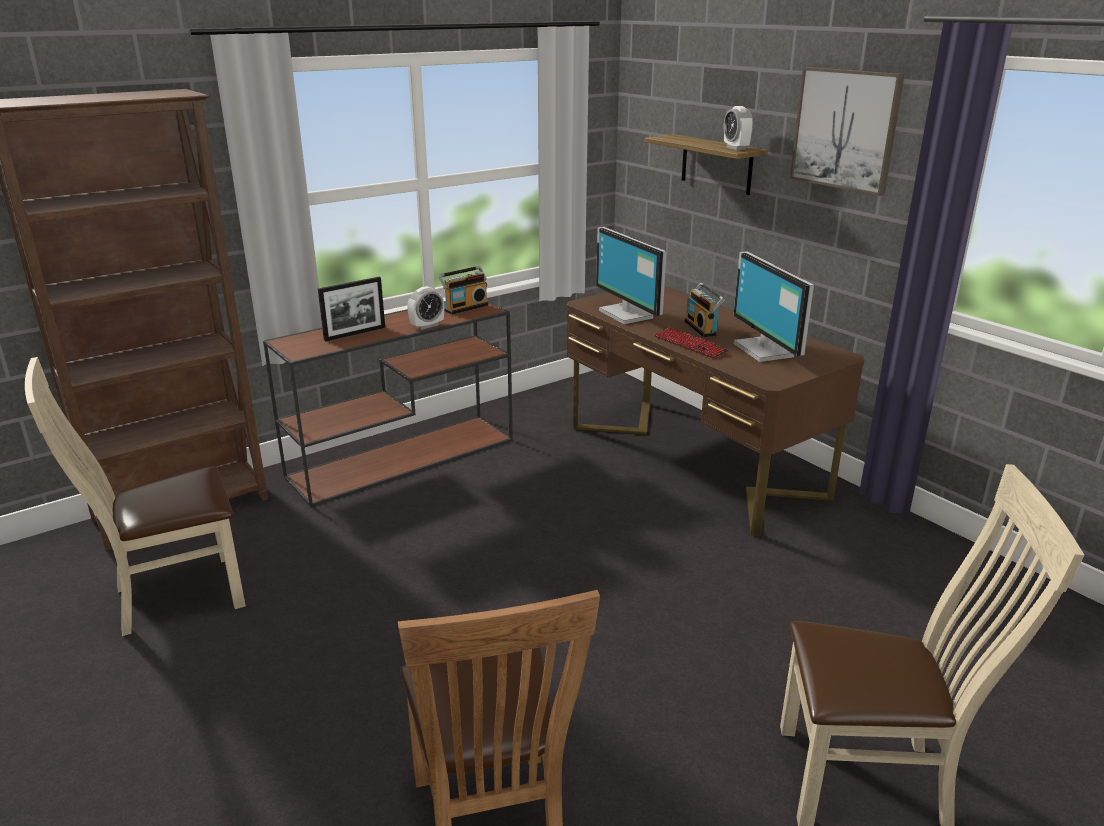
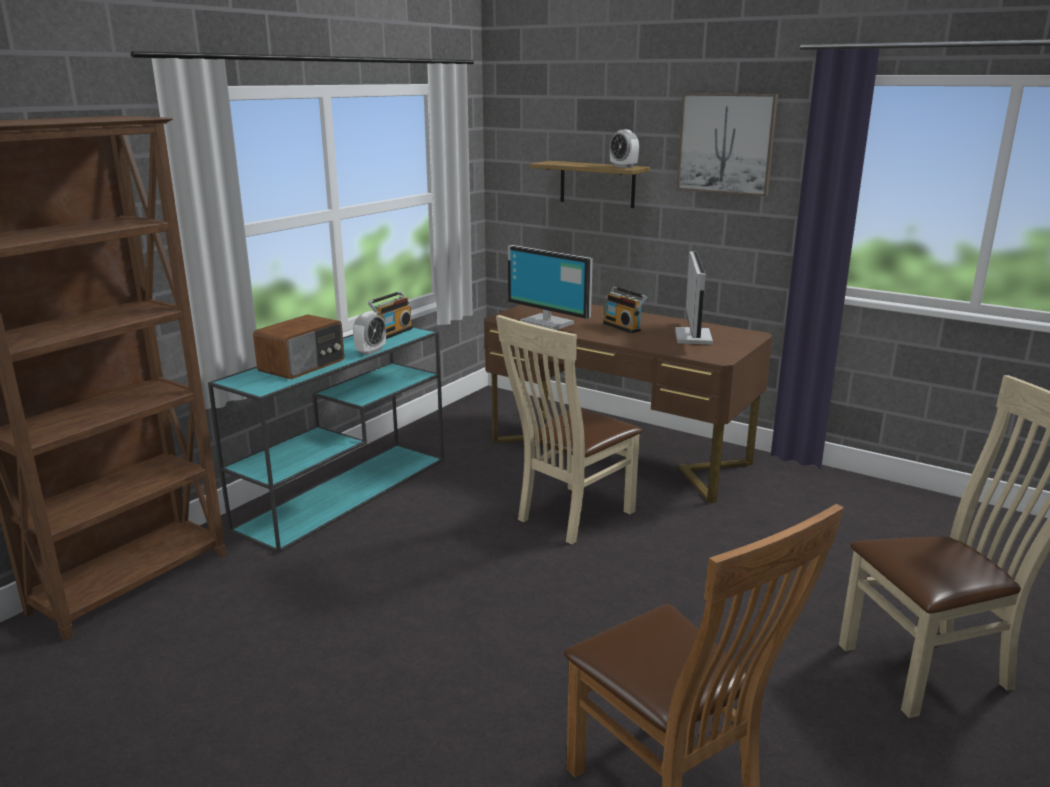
camera: 20 degrees left, 5 degrees down
(171, 597) = (181, 669): beige chair -> beige chair (569, 517)
(355, 333) = (303, 365): picture frame -> radio
(404, 457) = (346, 492): brown console table -> turquoise console table
(690, 345) = (626, 340): keyboard -> none
(765, 350) = (691, 337): monitor -> monitor turned 135 degrees counterclockwise

